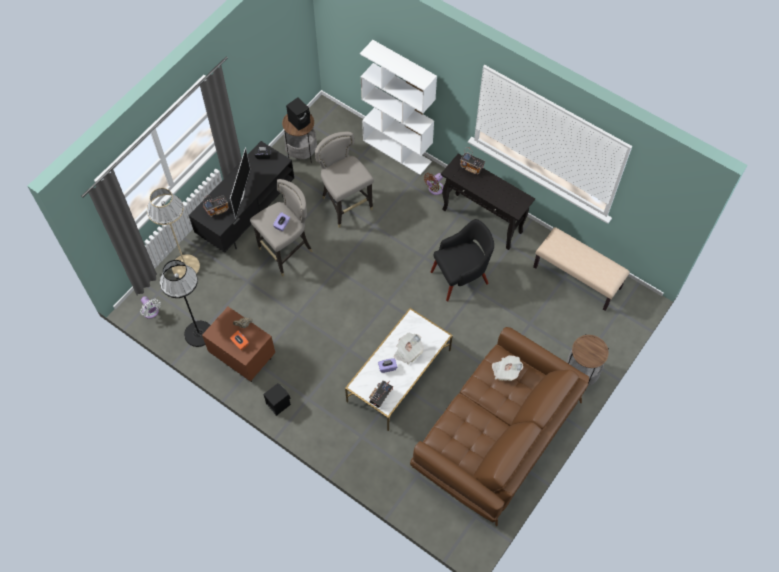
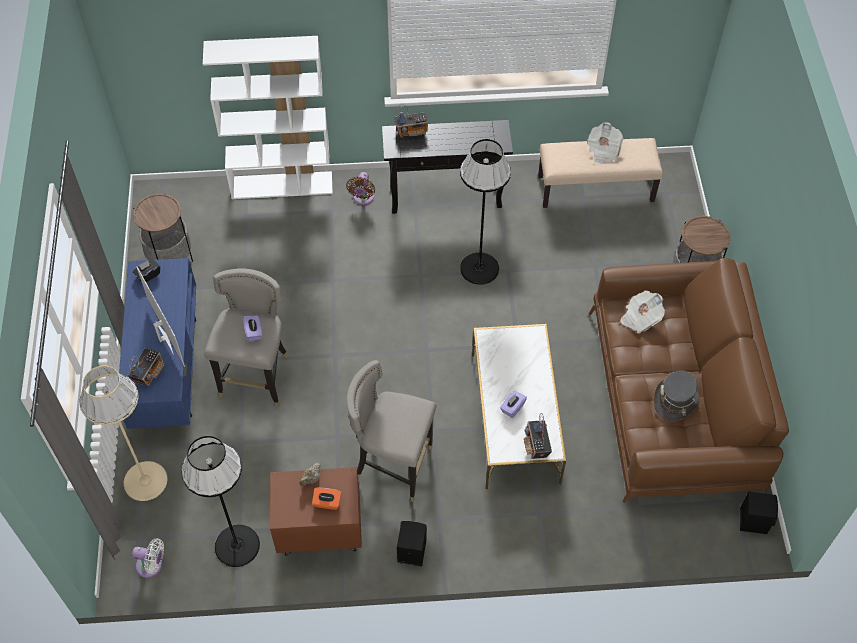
camera: 40 degrees left, 5 degrees down
(247, 214) = (167, 368): black tv stand -> blue tv stand
(300, 121) = (158, 209): black speaker -> black speaker (753, 520)
(345, 204) = (278, 279): grey stool -> grey stool (393, 465)
(407, 351) = (517, 375): newspaper -> newspaper (603, 151)
(461, 277) = (479, 268): black armchair -> black floor lamp
(477, 432) = (675, 401): none -> grey hat

